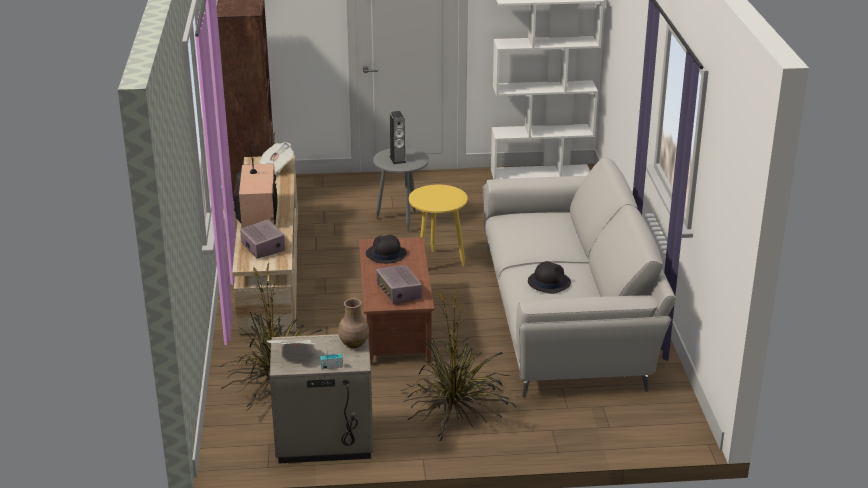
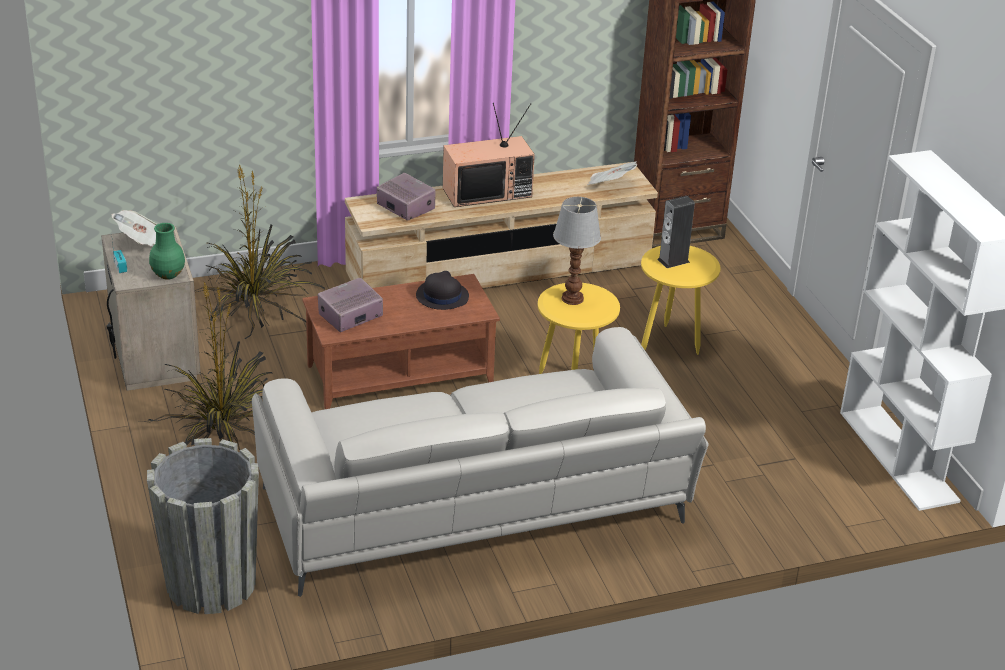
camera: 75 degrees right, 5 degrees up
(263, 247) = (405, 207): radio -> radio turned 90 degrees counterclockwise
(353, 344) = (168, 274): brown vase -> green vase
(401, 220) = (671, 346): grey side table -> yellow side table
(433, 198) = (572, 299): none -> table lamp
(549, 282) = (397, 420): black hat -> none
(630, 428) = (211, 583): none -> grey planter

